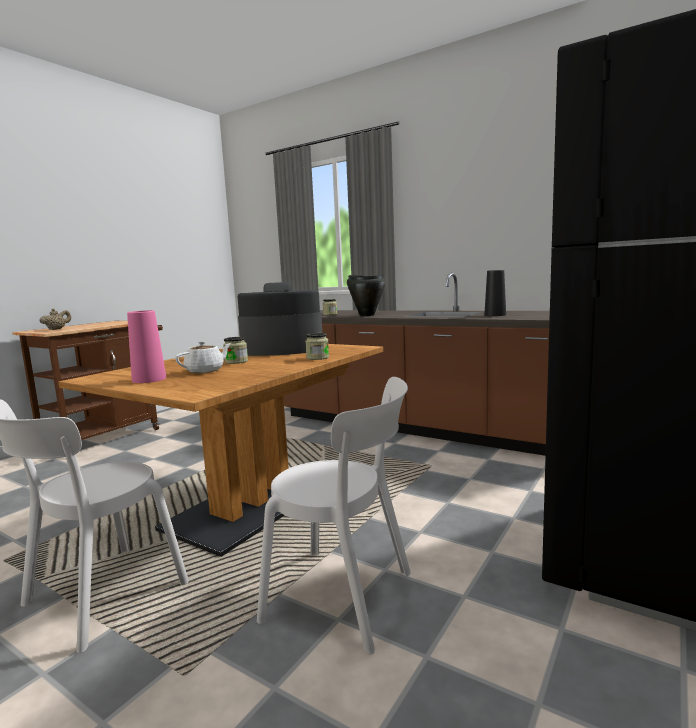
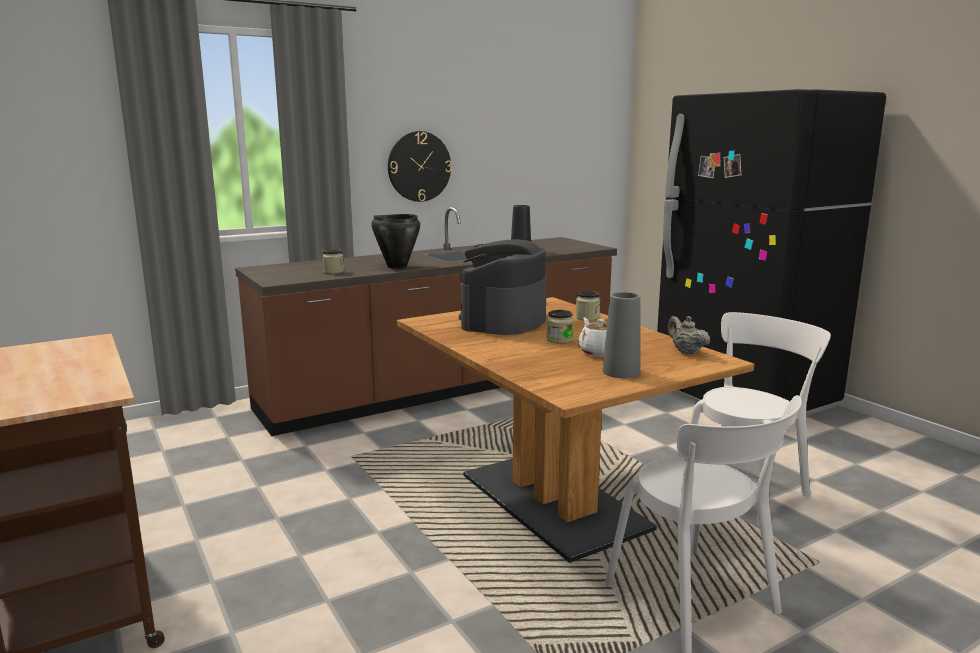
camera: 65 degrees left, 5 degrees up
(57, 329) = (42, 391): beige teapot -> beige teapot (686, 352)
(149, 379) = (621, 372): pink vase -> grey vase
(458, 240) = (419, 166): none -> wall clock

